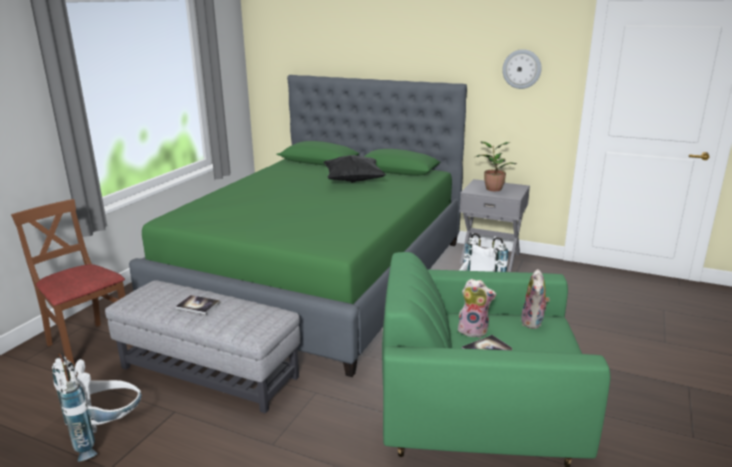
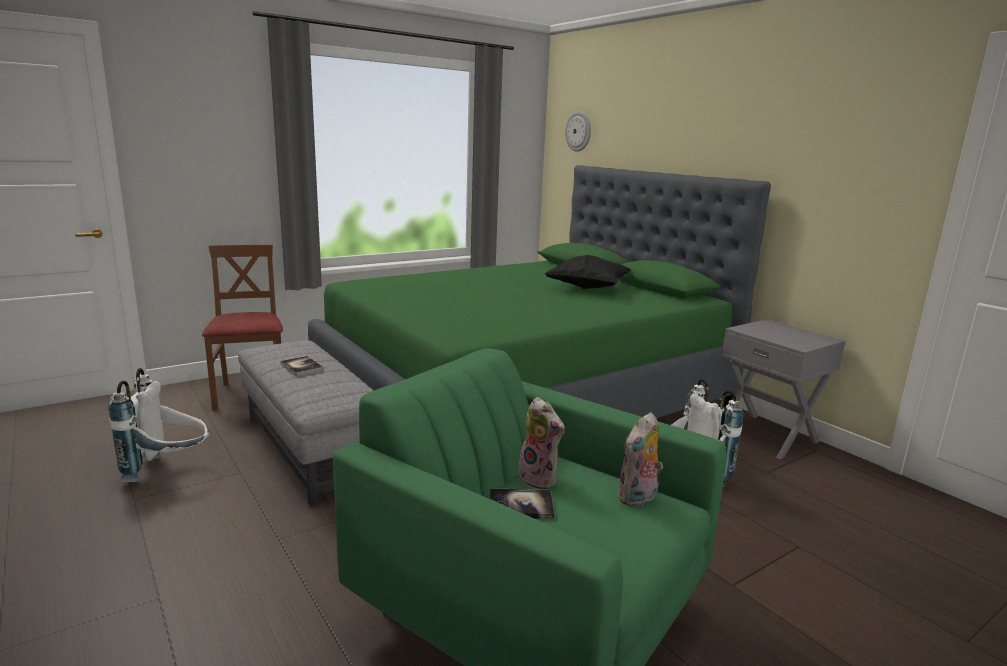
camera: 30 degrees right, 5 degrees down
(492, 189) = (778, 333): potted plant -> none
(521, 69) = (852, 163): wall clock -> wall clock (578, 131)

